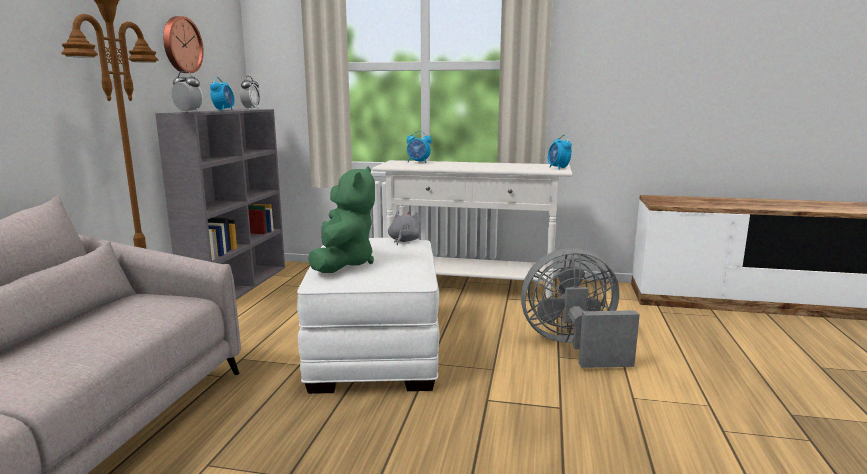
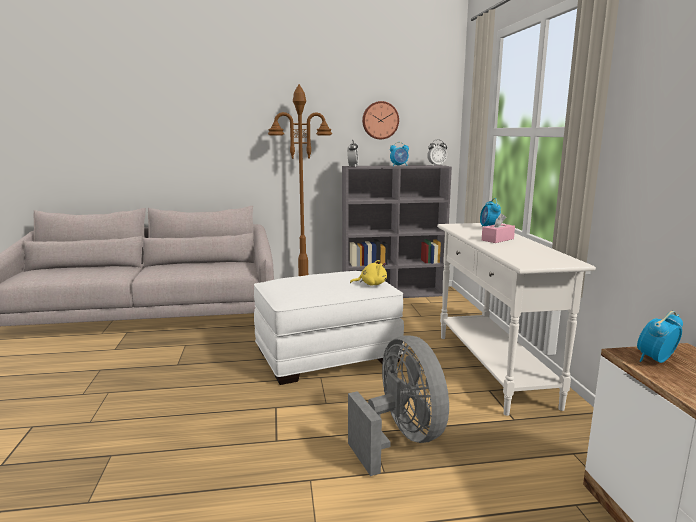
camera: 70 degrees right, 0 degrees up
(343, 263) = (298, 279): green plush toy -> none
(404, 241) = (371, 284): grey plush toy -> yellow plush toy
(468, 165) = (497, 239): none -> pink tissue box
(558, 168) = (539, 263): alarm clock -> alarm clock (655, 360)

